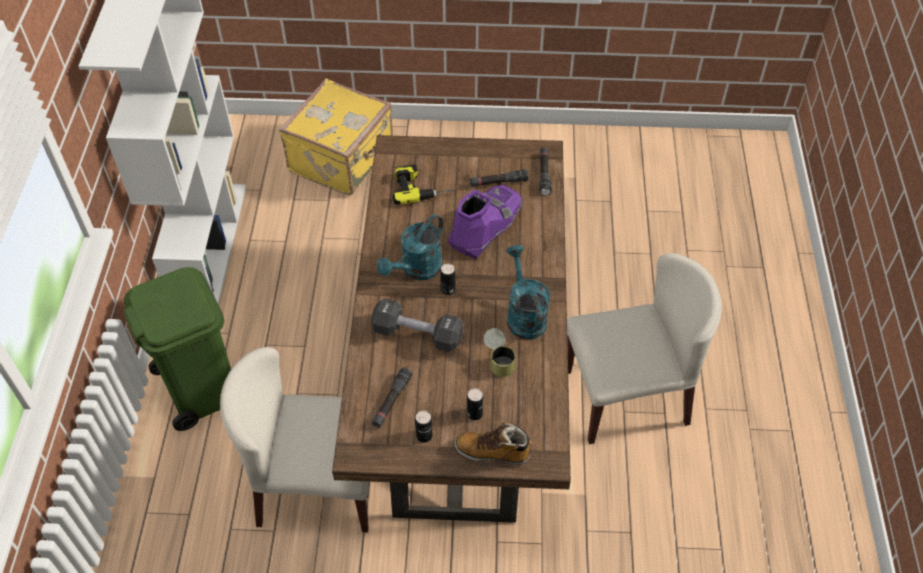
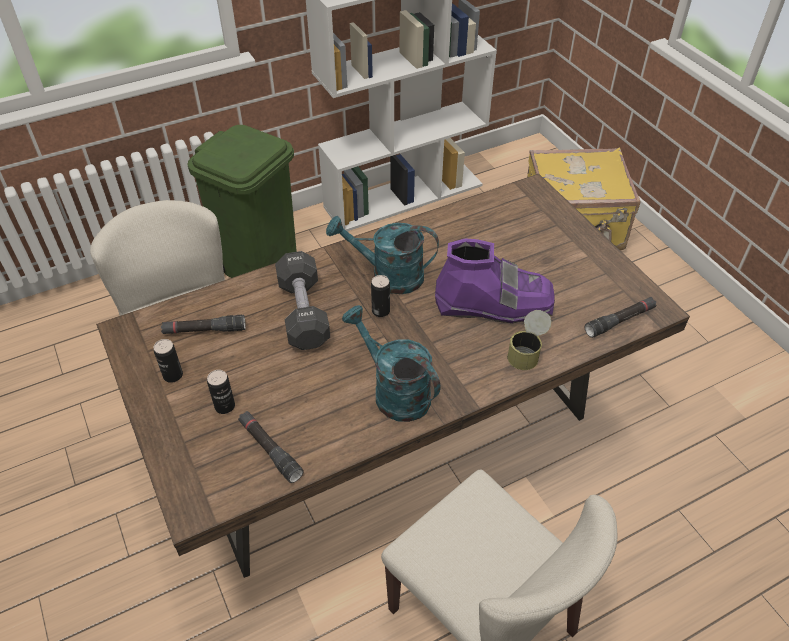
camera: 60 degrees right, 5 degrees down
(422, 187) = (502, 232): power drill -> none
(493, 452) = (180, 445): boot -> none
(498, 182) = (567, 287): black flashlight -> black flashlight (270, 450)
(499, 360) = (312, 396): can -> can (527, 352)
(524, 314) = (394, 391): turquoise watering can -> turquoise watering can turned 90 degrees counterclockwise

